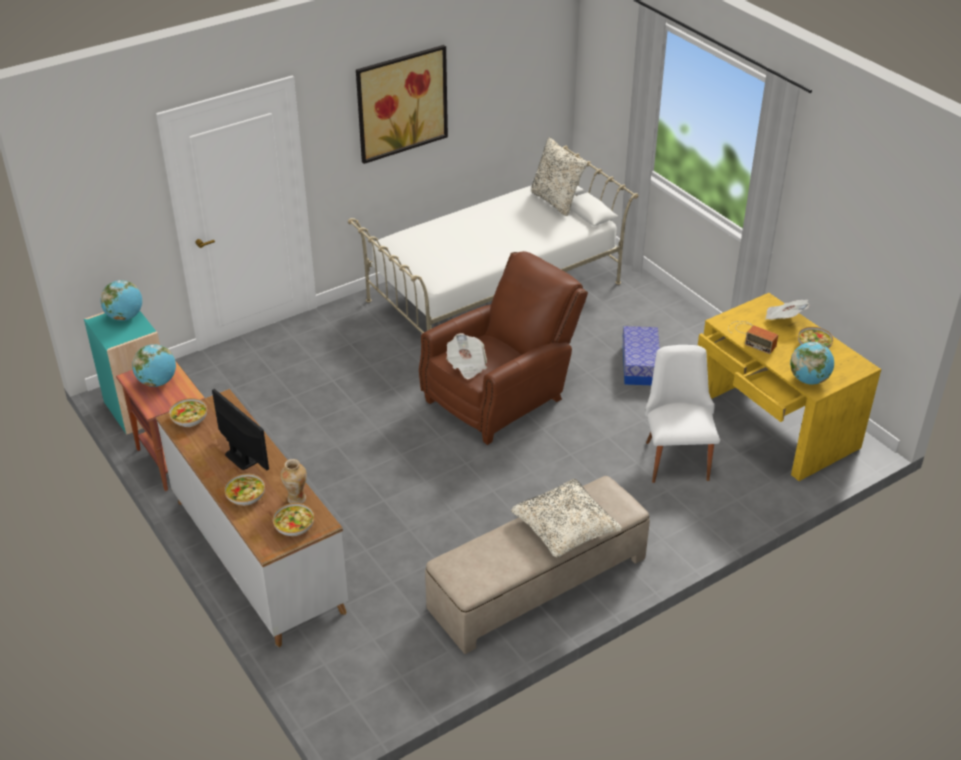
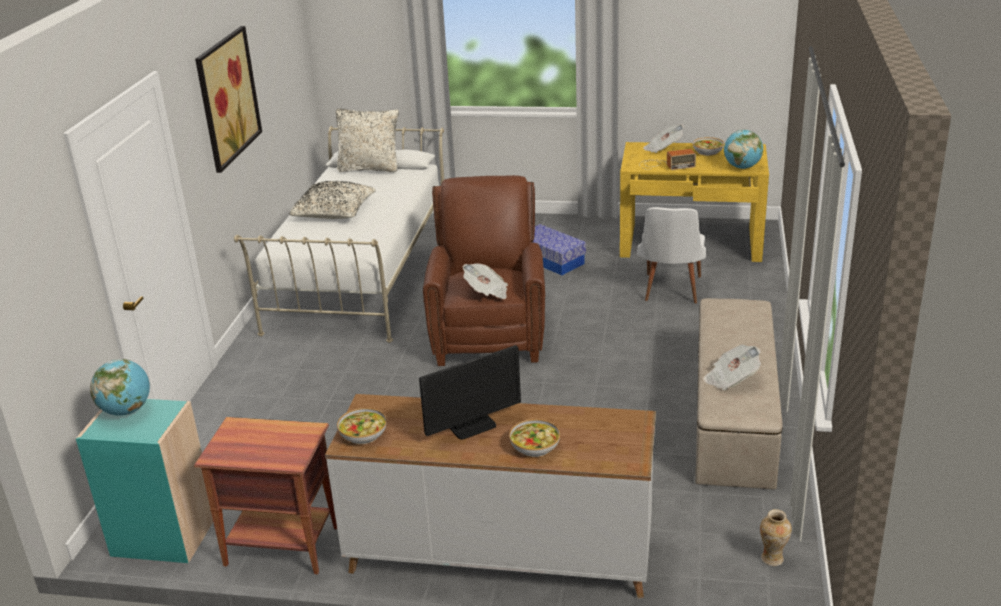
camera: 45 degrees left, 10 degrees down
(157, 382) = (254, 441): globe -> none
(242, 457) = (472, 426): monitor -> monitor turned 150 degrees clockwise
(294, 526) = (619, 436): bowl -> none
(296, 499) = (580, 419): vase -> vase (772, 559)
(498, 550) = (731, 379): none -> newspaper
(565, 527) = (742, 339): beige pillow -> beige pillow (334, 211)
(676, 455) = (670, 292): white chair -> white chair turned 120 degrees counterclockwise

